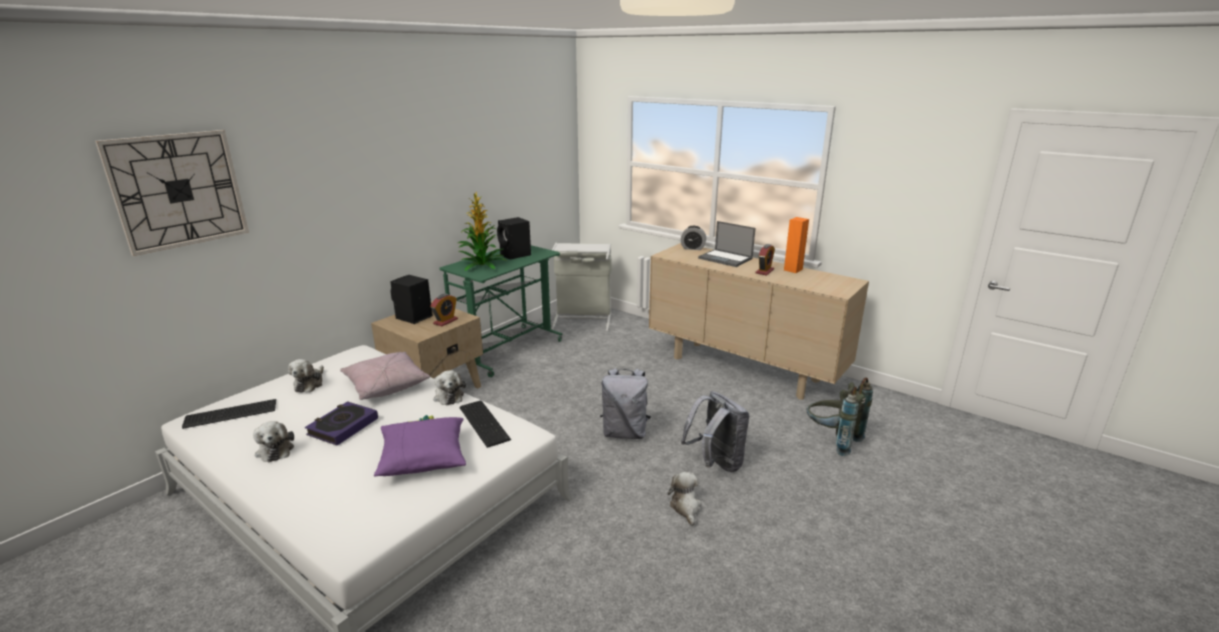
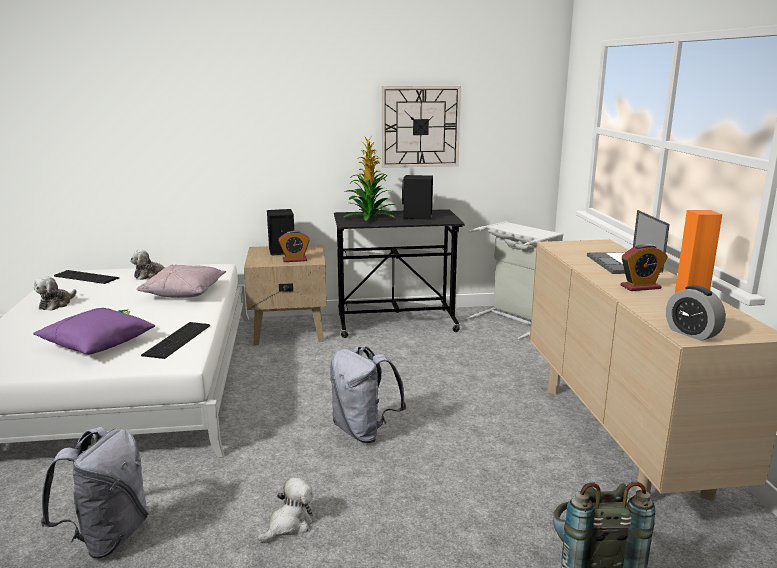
camera: 45 degrees right, 5 degrees down
(178, 190) = (97, 94): wall clock -> wall clock (420, 127)
(343, 427) = (107, 305): book -> none
(448, 396) = (201, 314): plush toy -> none
(508, 350) = (396, 323): green desk -> black desk
(692, 248) = (609, 246): alarm clock -> alarm clock (691, 333)
(715, 463) = (394, 507): grey backpack -> grey backpack (107, 537)

